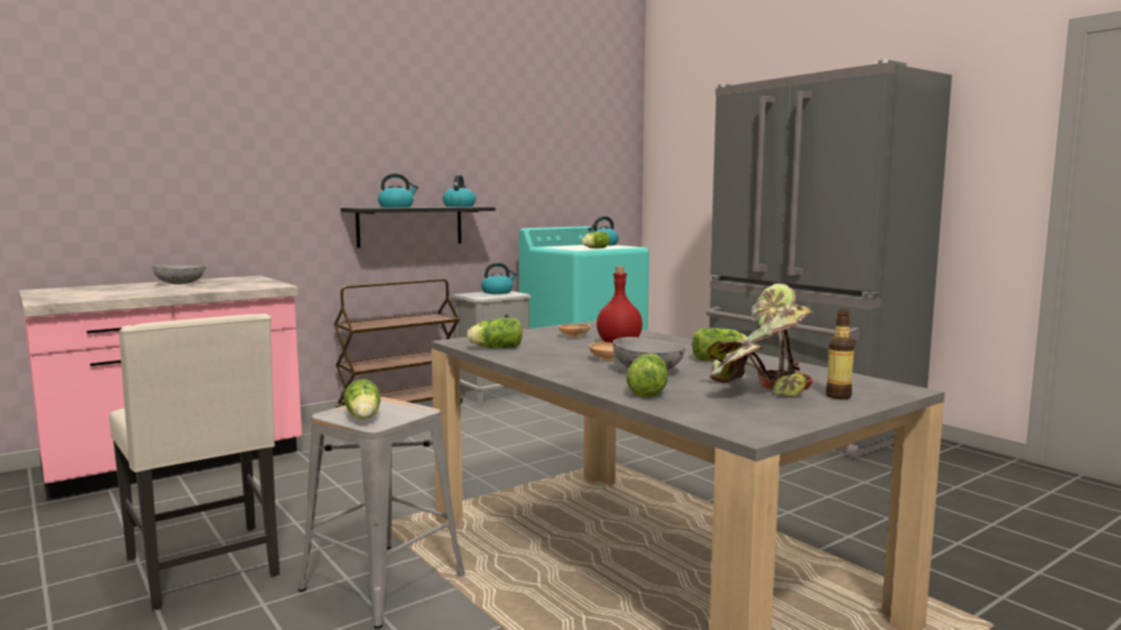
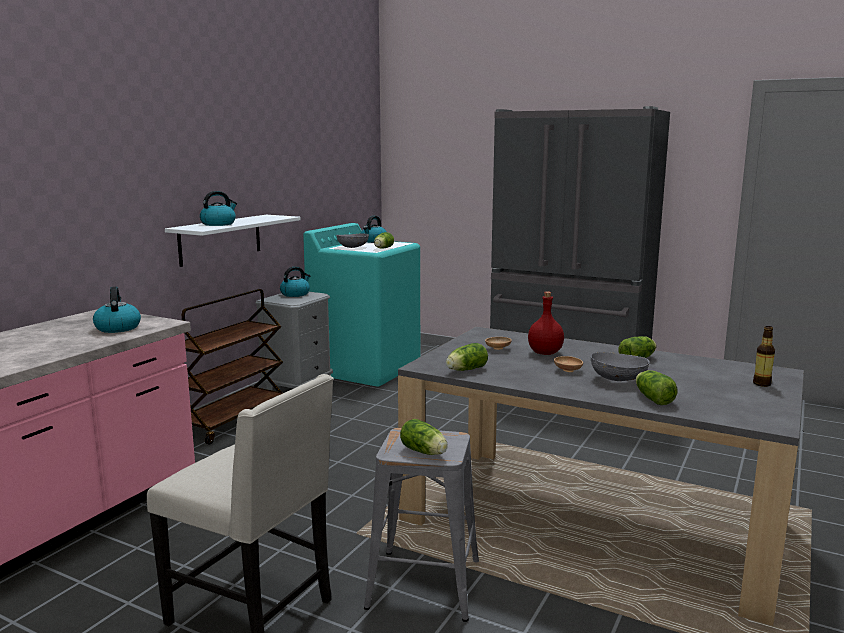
camera: 25 degrees left, 5 degrees up
(180, 284) = (52, 331): grey bowl -> grey bowl (352, 247)
(410, 226) = (220, 239): black shelf -> white shelf
(459, 206) = (264, 217): kettle -> kettle (117, 328)
(756, 389) = (710, 385): potted plant -> none

